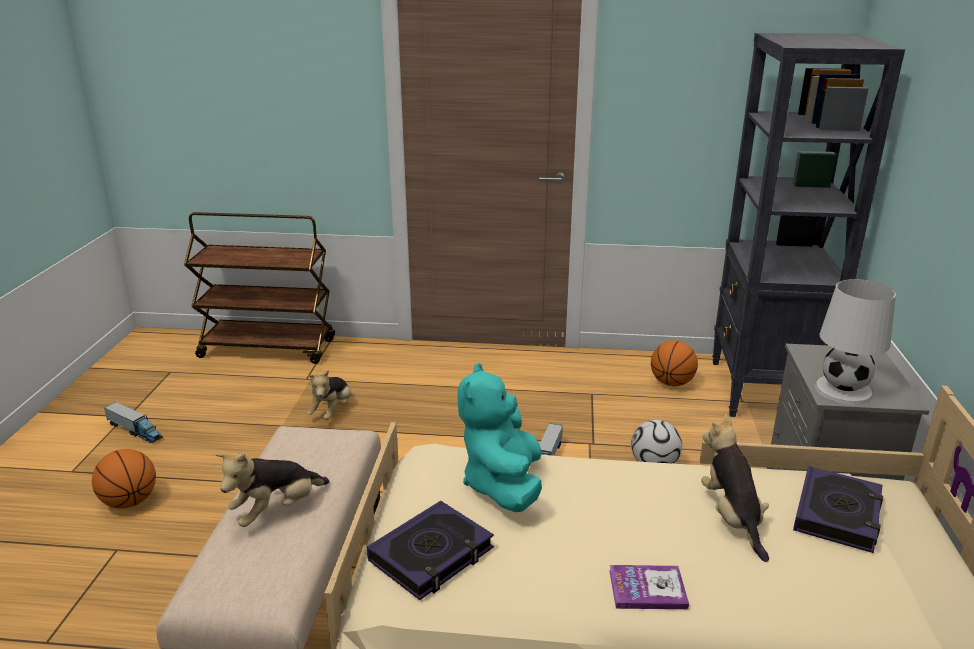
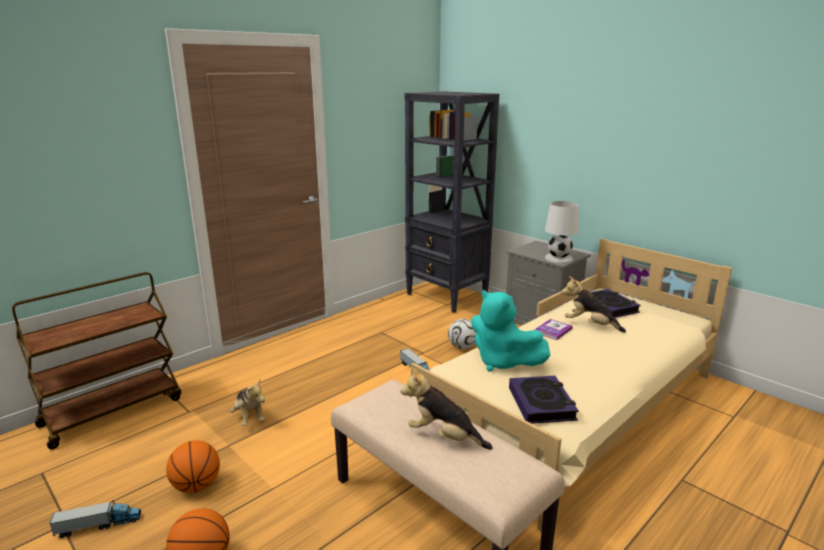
camera: 50 degrees left, 5 degrees down
(276, 510) = (444, 437): plush toy -> plush toy turned 120 degrees clockwise
(647, 589) = (620, 362): book -> book (553, 330)
(671, 383) = (407, 310): basketball -> basketball (196, 486)

